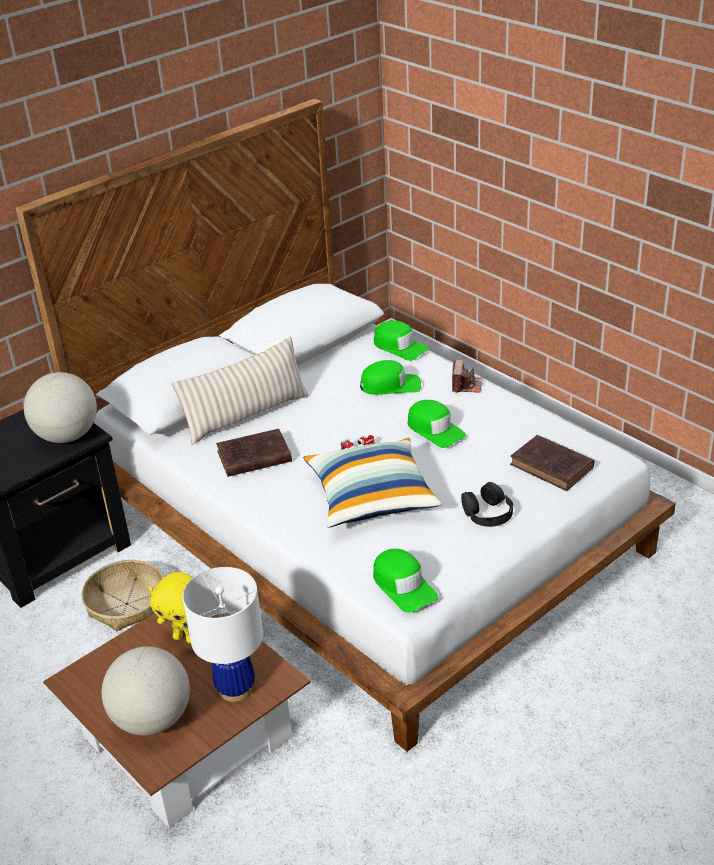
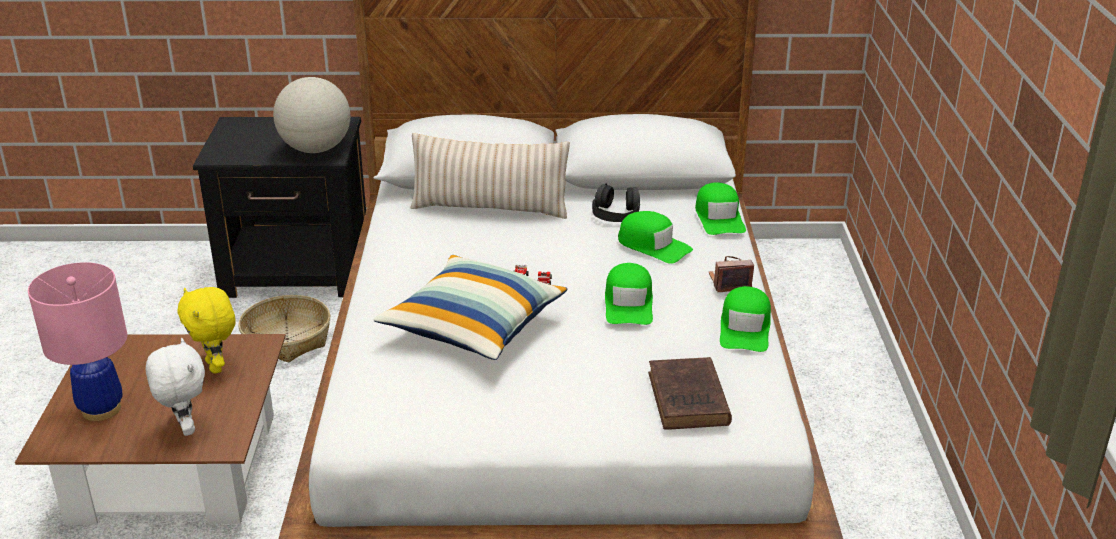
camera: 40 degrees right, 5 degrees down
(152, 719) = (101, 410): globe -> pink table lamp
(235, 689) = (185, 428): white table lamp -> white plush toy
(252, 457) = (436, 242): brown book -> none
(403, 585) = (371, 413): green cap -> green cap (745, 328)
(466, 385) = (729, 282): camera -> camera turned 150 degrees counterclockwise
(487, 513) = (553, 402): black headphones -> black headphones (616, 212)

